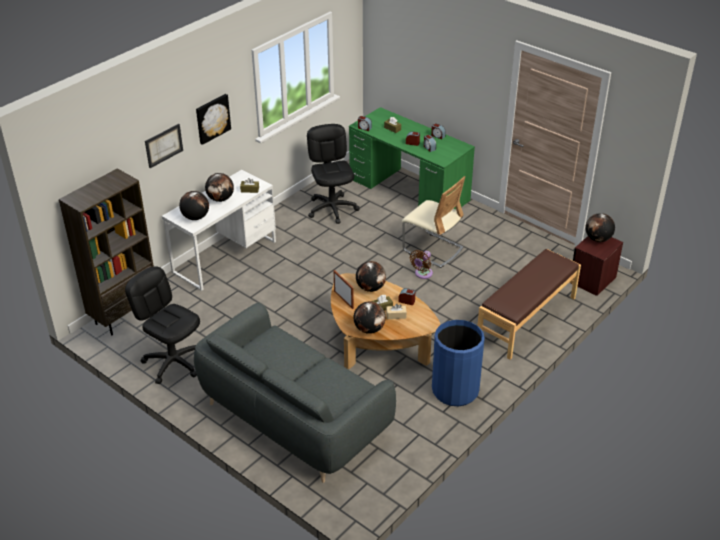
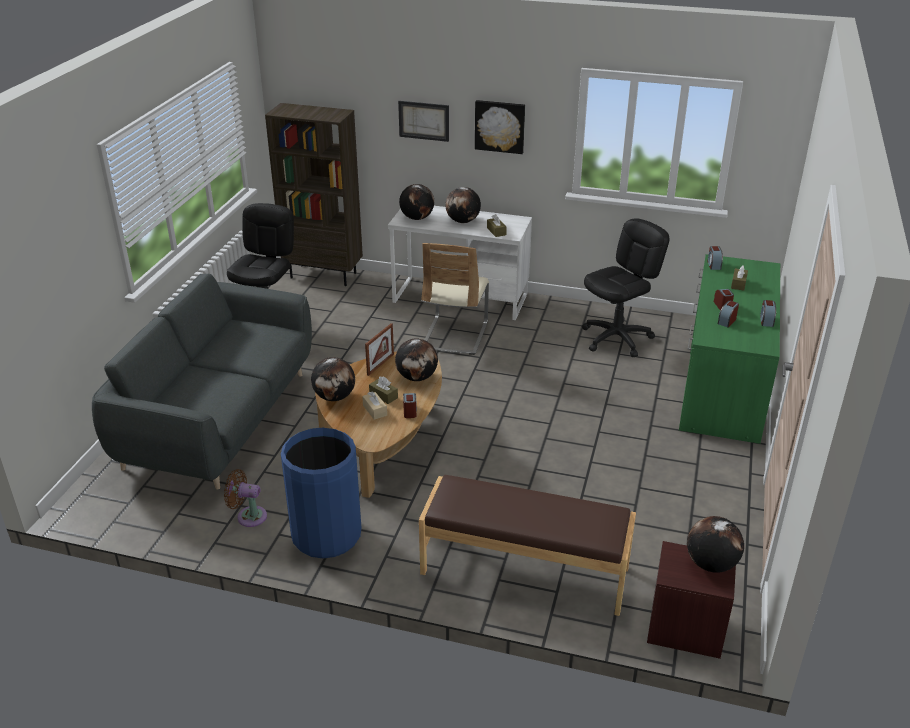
camera: 65 degrees right, 5 degrees down
(422, 274) = (547, 444): brown fan -> brown fan (248, 516)
(432, 249) = (609, 439): beige chair -> beige chair (455, 335)

